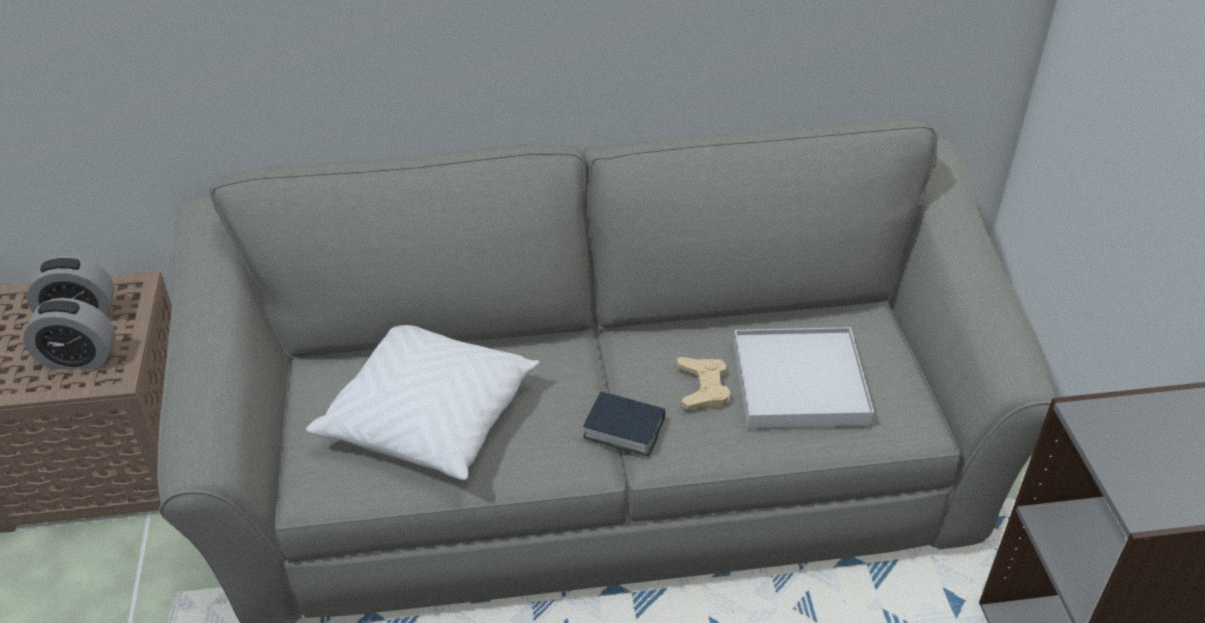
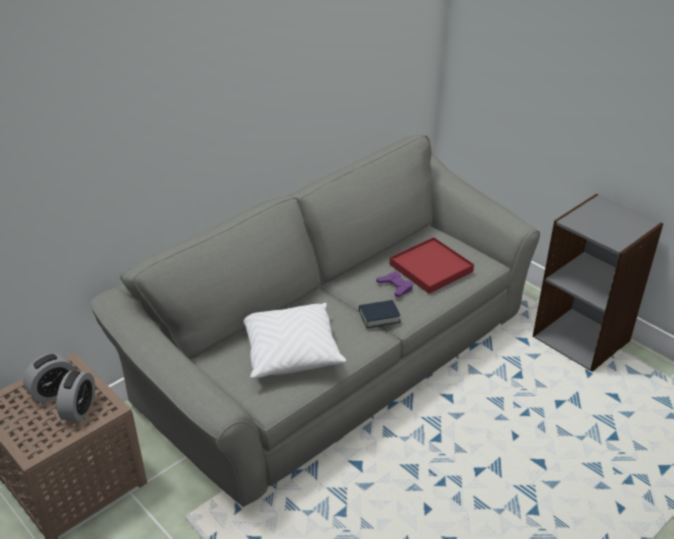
camera: 35 degrees left, 5 degrees down
(79, 359) = (79, 409): alarm clock -> alarm clock turned 45 degrees counterclockwise
(703, 388) = (395, 287): beige game controller -> purple game controller
(799, 382) = (430, 268): white tray -> red tray

